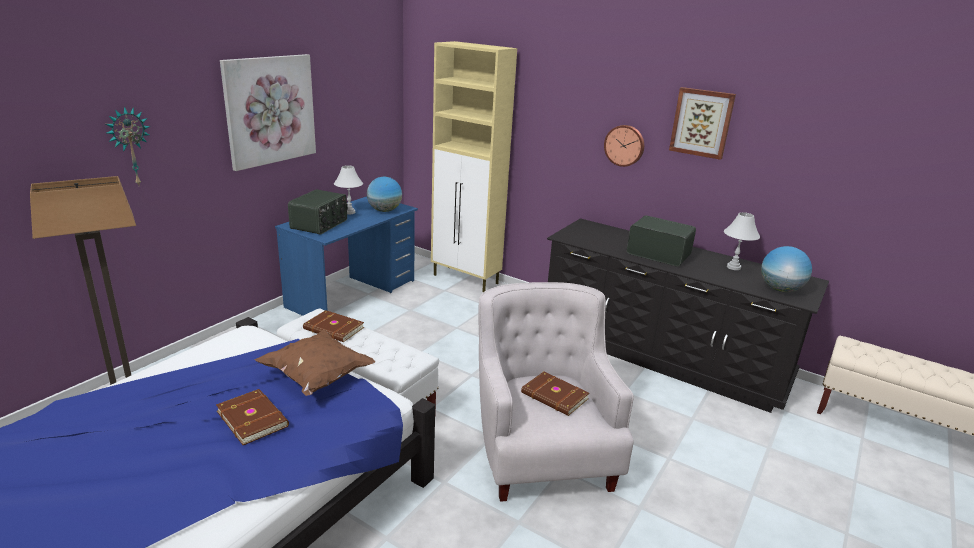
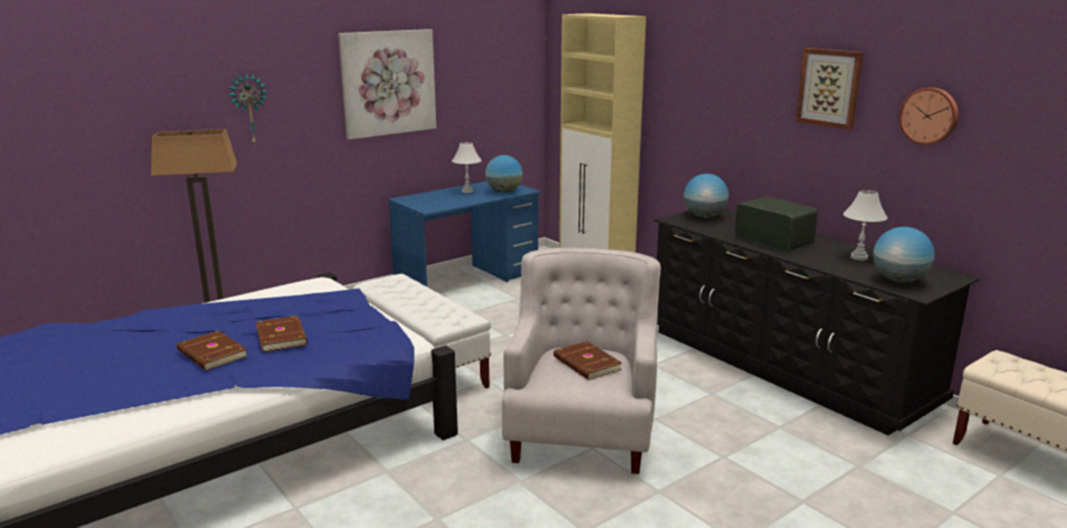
camera: 20 degrees right, 5 degrees down
(317, 377) = (356, 316): brown pillow -> none
(320, 224) = (431, 199): radio -> none
(333, 329) = (403, 289): brown book -> brown book (211, 354)
(586, 232) = (704, 217): none -> globe
(624, 145) = (752, 118): wall clock -> wall clock (929, 116)

